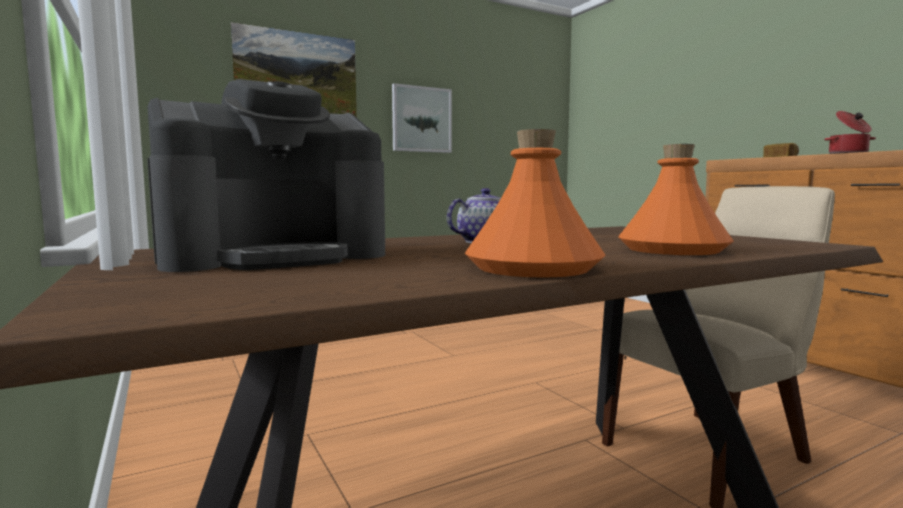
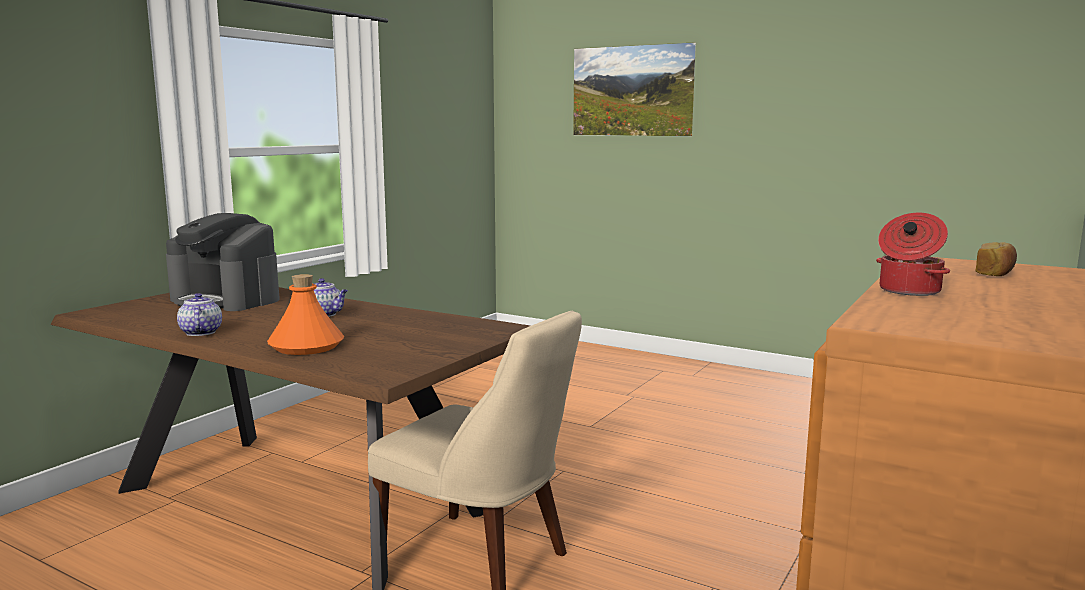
camera: 60 degrees right, 5 degrees up
(421, 119) = (779, 133): picture -> none
(532, 268) = (200, 332): orange bottle -> teapot

